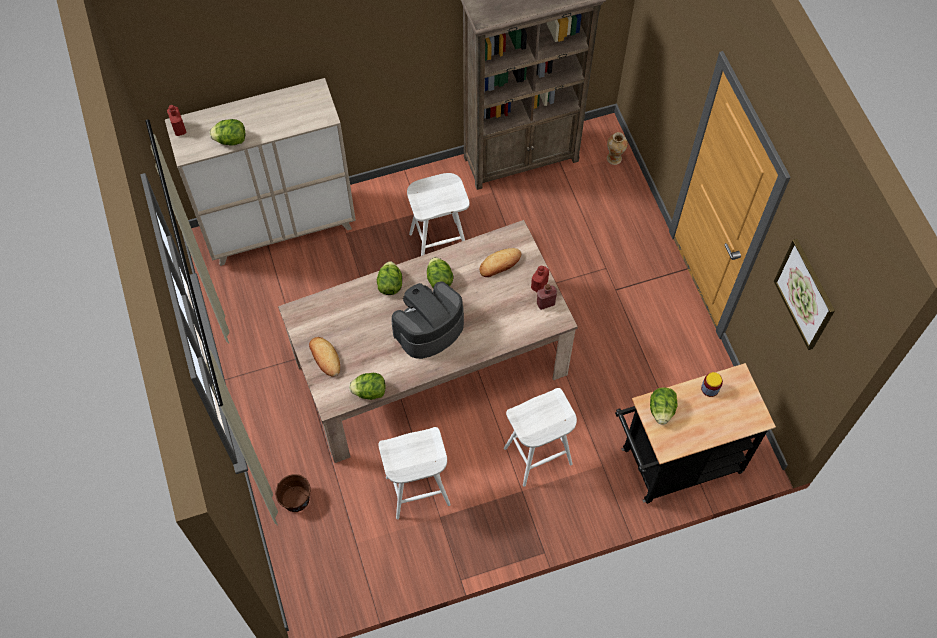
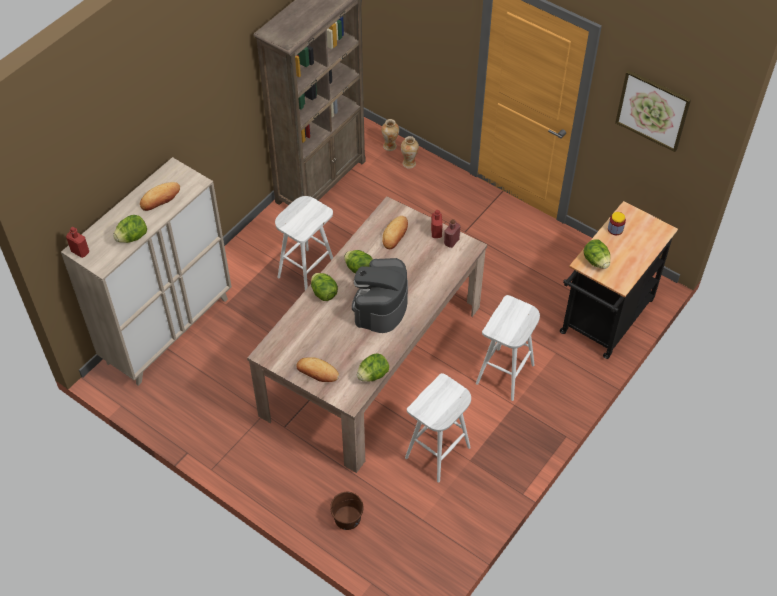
camera: 35 degrees left, 10 degrees down
(282, 114) = (160, 198): none -> bread
(618, 187) = (409, 163): none -> vase

